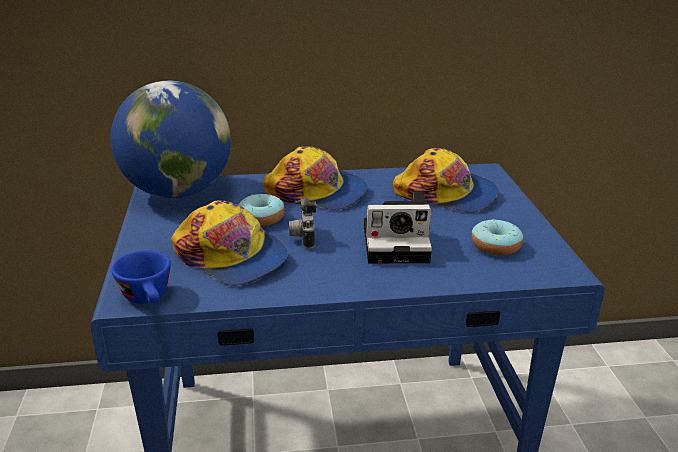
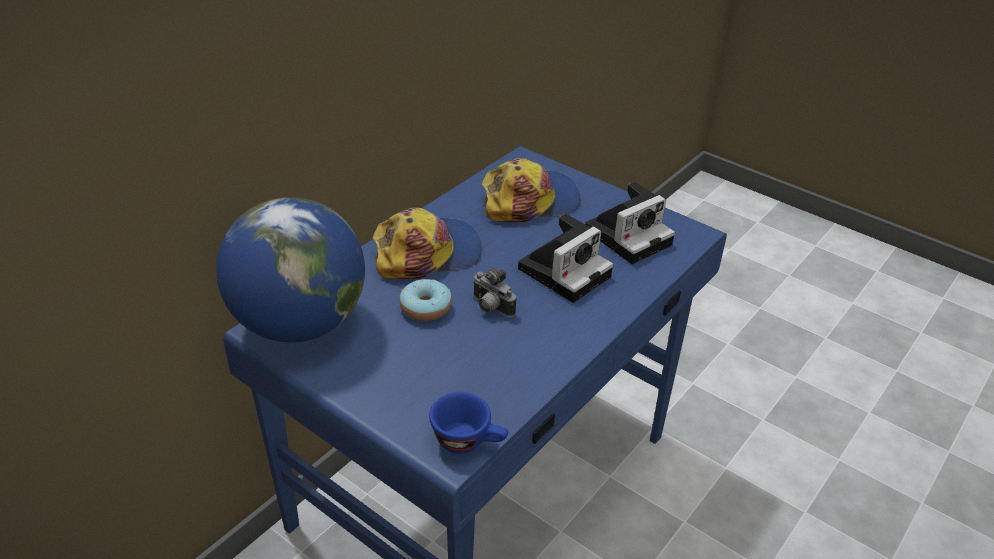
camera: 45 degrees left, 10 degrees up
(231, 256) = (465, 361): cap -> none
(495, 246) = (629, 235): donut -> camera

